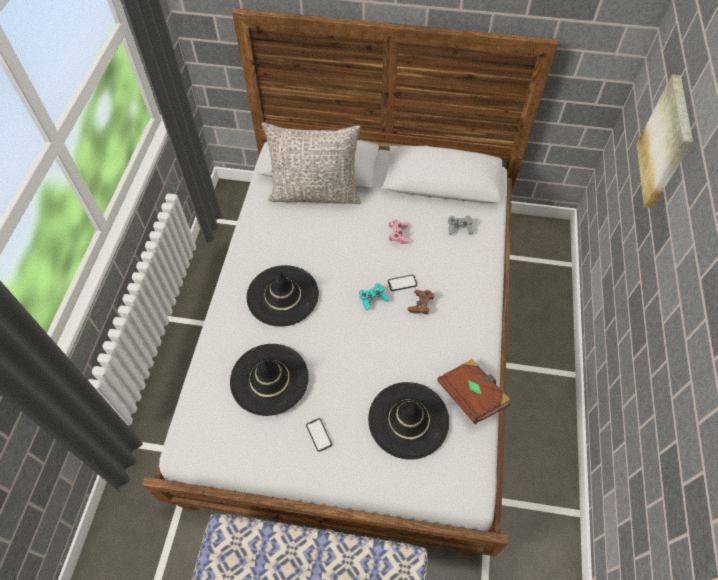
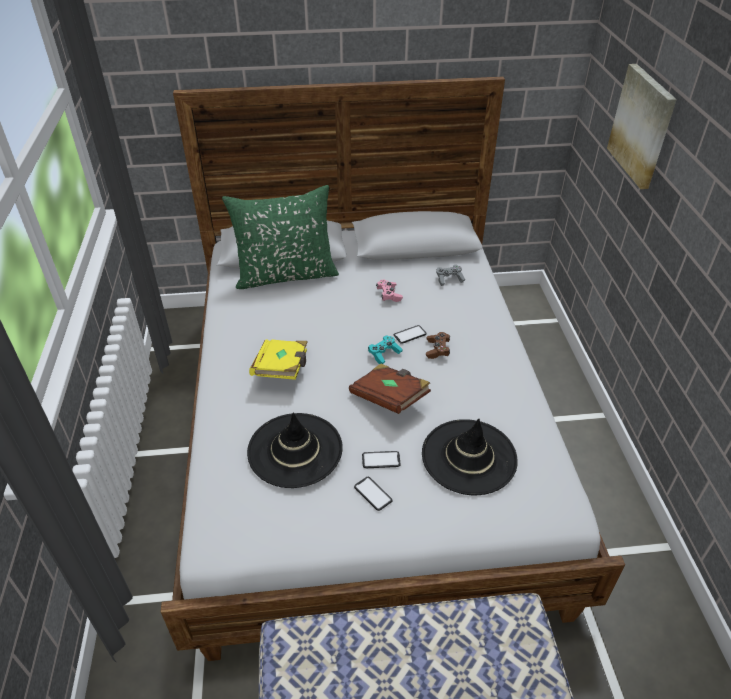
camera: 15 degrees left, 15 degrees down
(282, 295) = (282, 369): black hat -> yellow book
(315, 193) = (286, 274): grey pillow -> green pillow
(335, 405) = (381, 460): none -> phone
(472, 395) = (527, 419): brown book -> brown book (389, 398)

